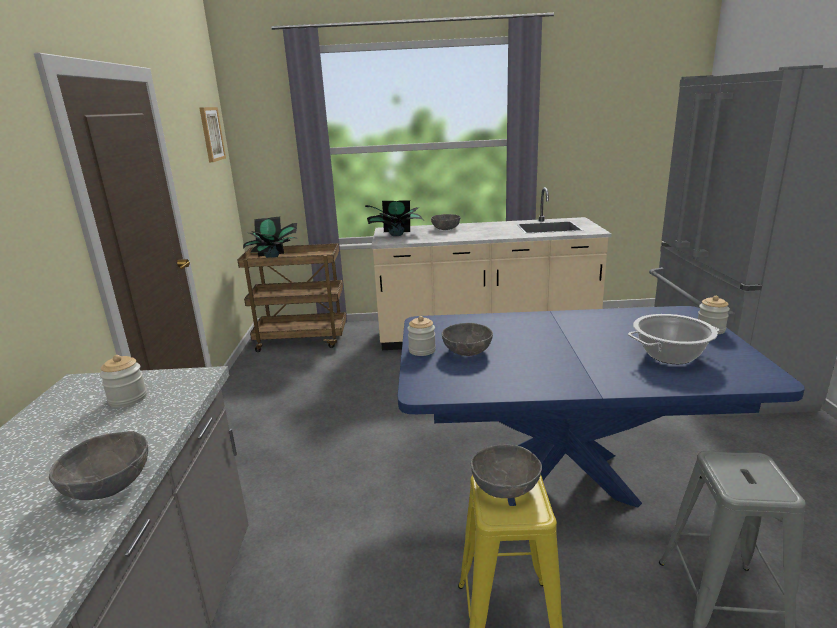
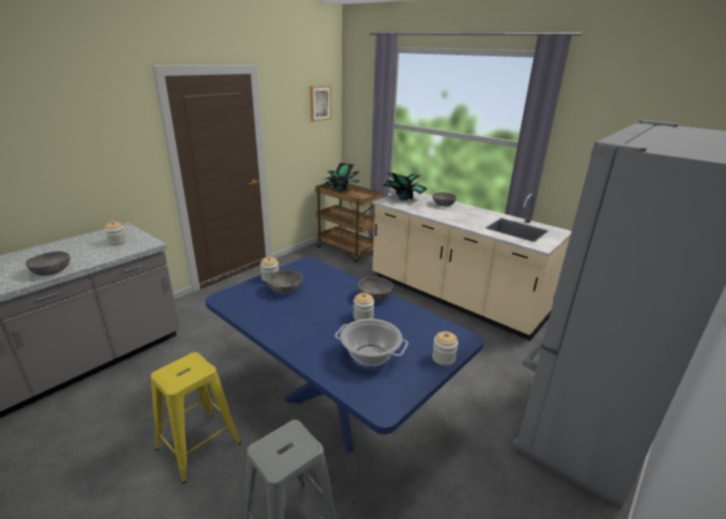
camera: 40 degrees right, 5 degrees up
(505, 487) = (190, 366): grey bowl -> grey bowl (375, 297)
(590, 335) = (363, 317): none -> jar

